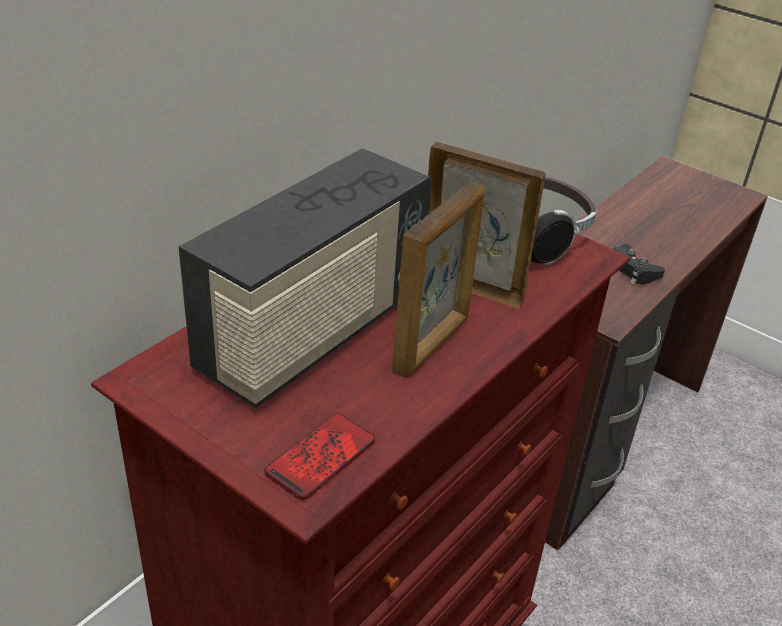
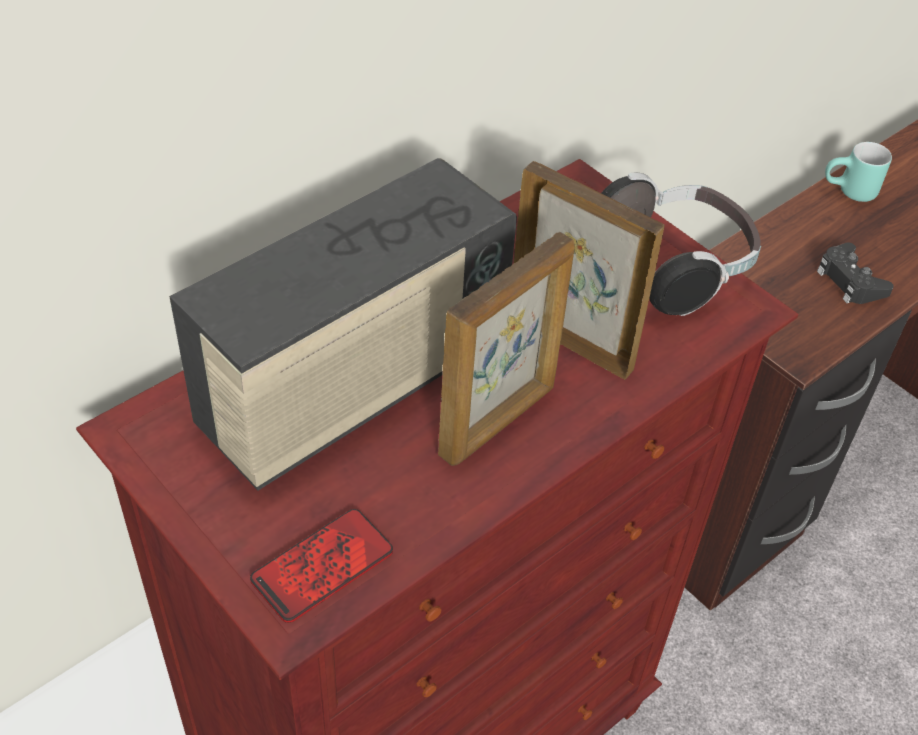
camera: 10 degrees right, 10 degrees up
(615, 215) = (849, 193): none -> turquoise mug

